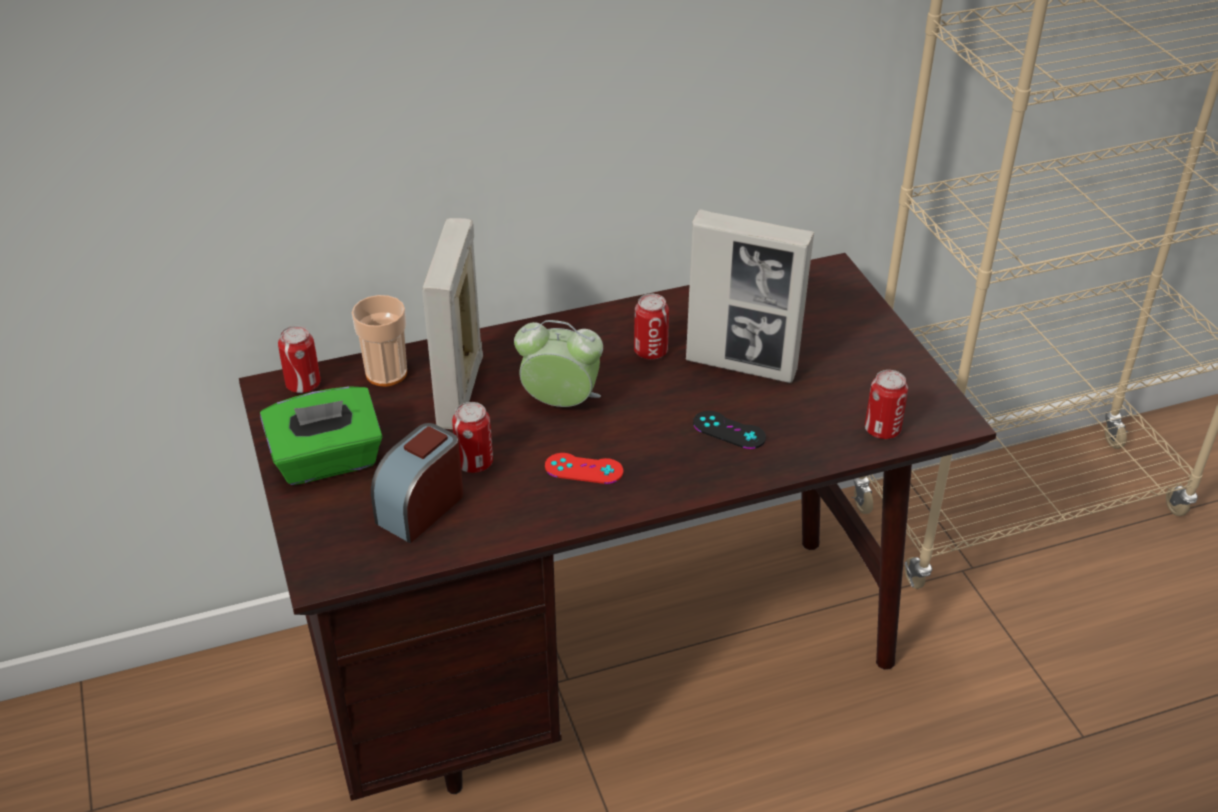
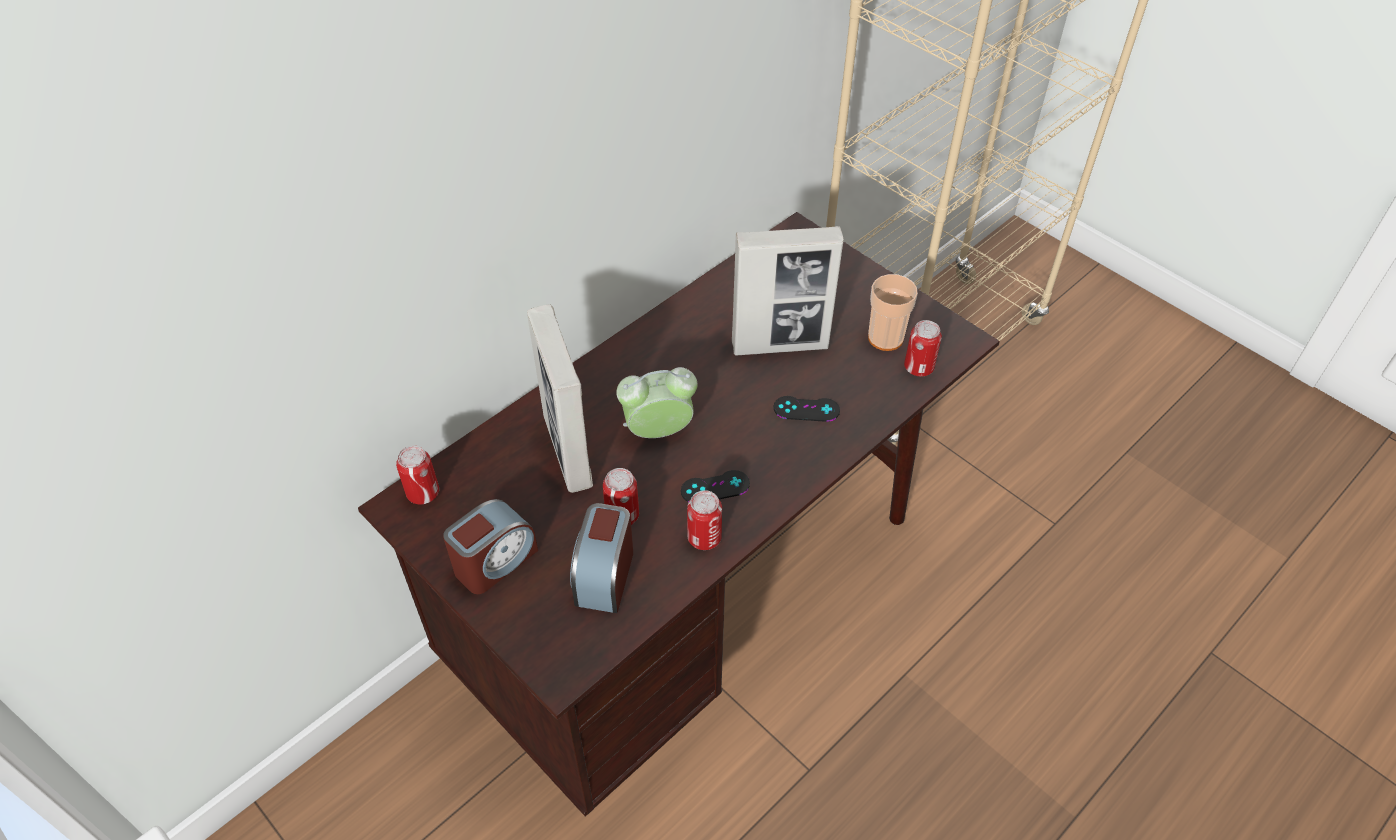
camera: 25 degrees left, 10 degrees up
(327, 461) = (495, 561): green tissue box -> alarm clock
(386, 373) = (491, 455): cup -> cup (885, 338)
(584, 469) = (715, 487): red game controller -> black game controller
(650, 351) = (701, 356): can -> can (704, 538)

